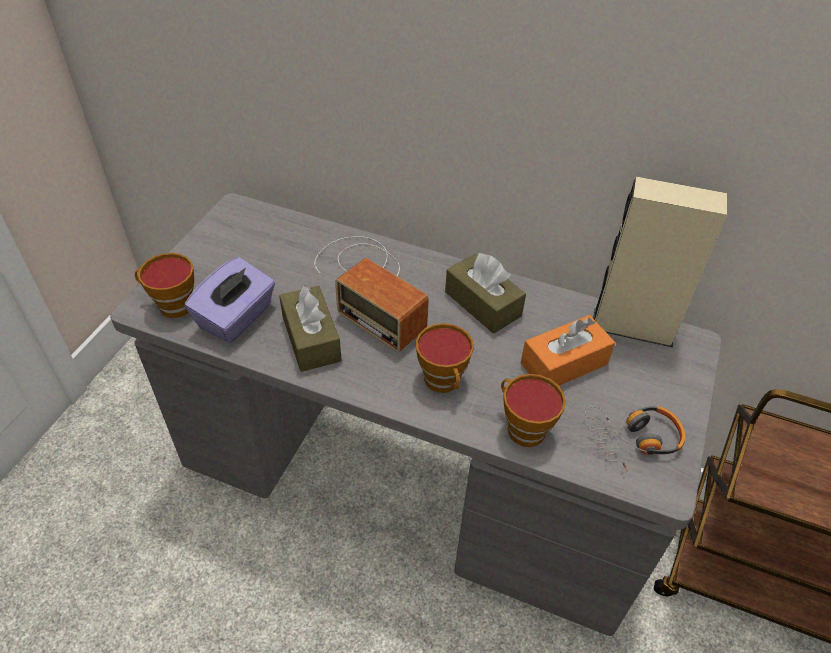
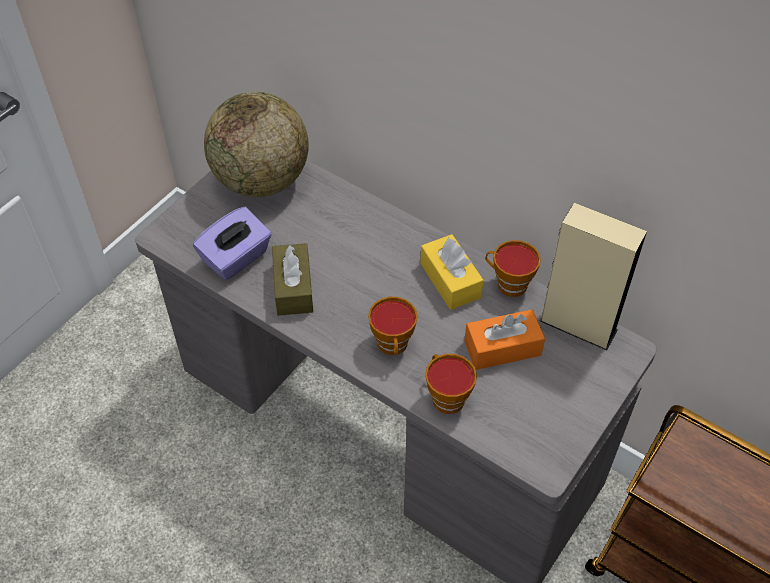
camera: 15 degrees right, 5 degrees up
(172, 305) = (186, 238): cup -> cup (508, 284)
(247, 235) = (261, 180): none -> globe
(370, 286) = (356, 247): radio -> none
(482, 304) = (450, 280): brown tissue box -> yellow tissue box
(634, 439) = (537, 424): headphones -> none

